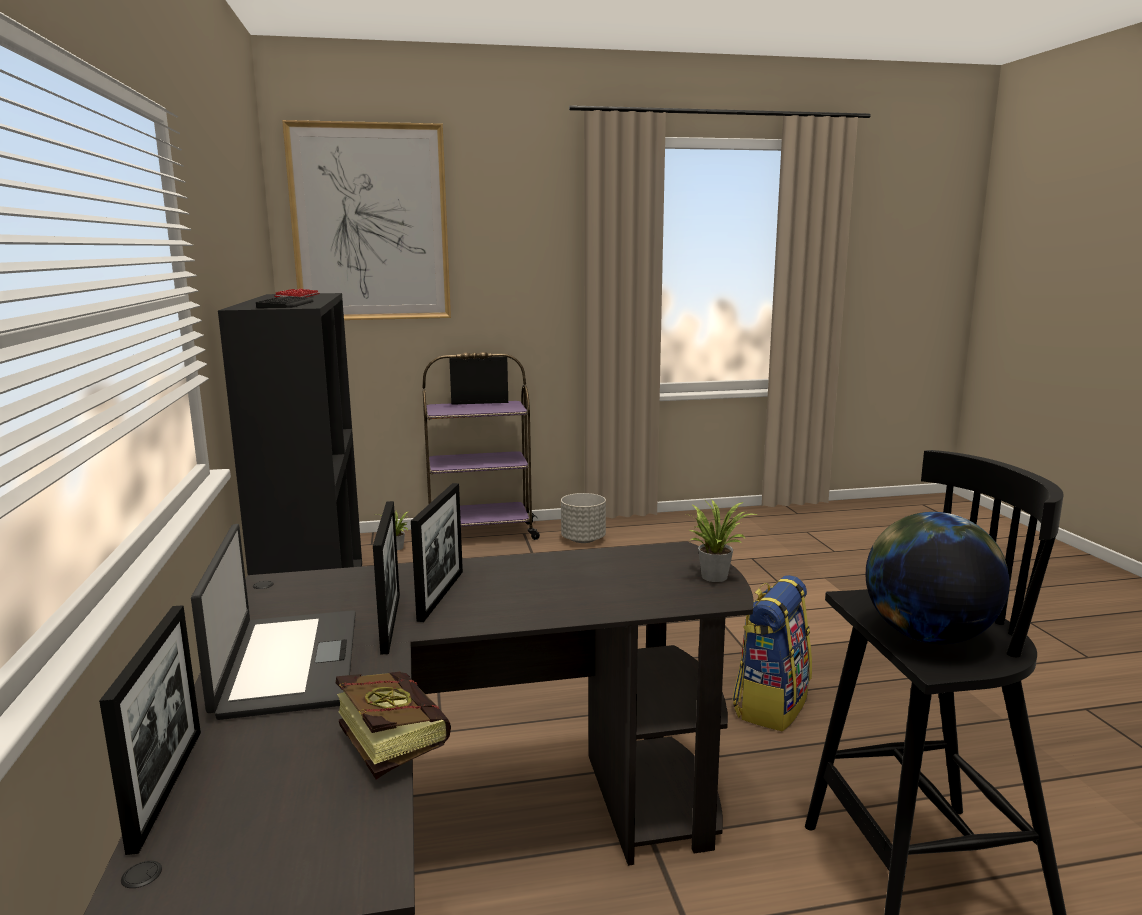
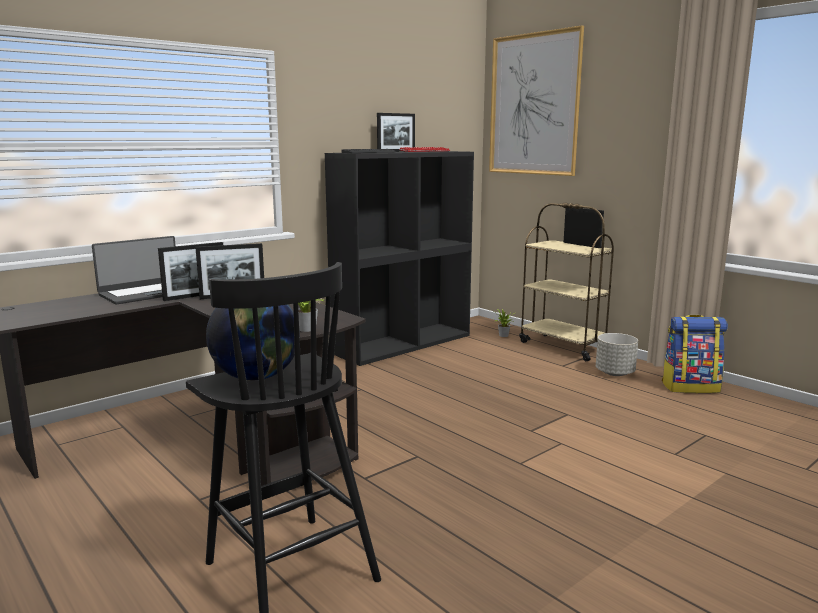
camera: 60 degrees right, 0 degrees up
(167, 787) = (53, 300): picture frame -> picture frame (396, 151)
(388, 741) = (89, 313): book -> none
(481, 535) = (563, 347): purple cart -> beige cart
(770, 704) = (450, 485): backpack -> backpack (690, 387)

